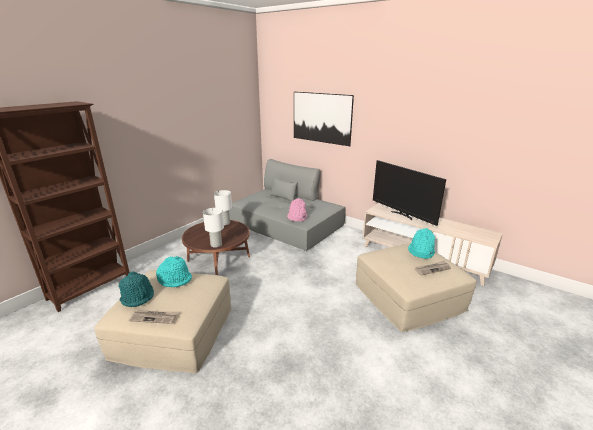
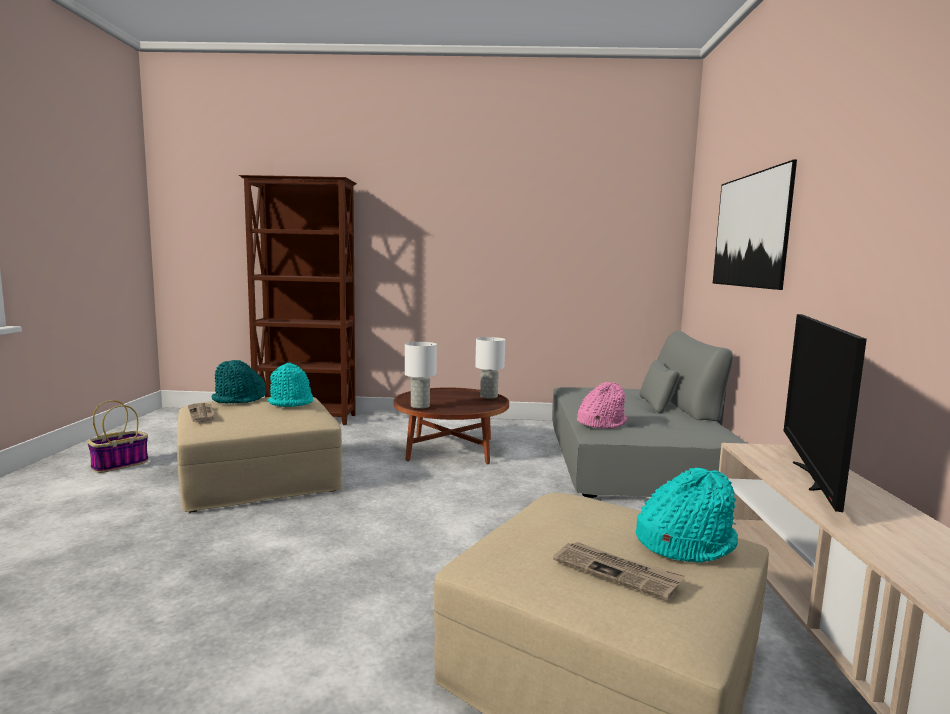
camera: 55 degrees right, 15 degrees down
(55, 399) = (120, 464): none -> basket

